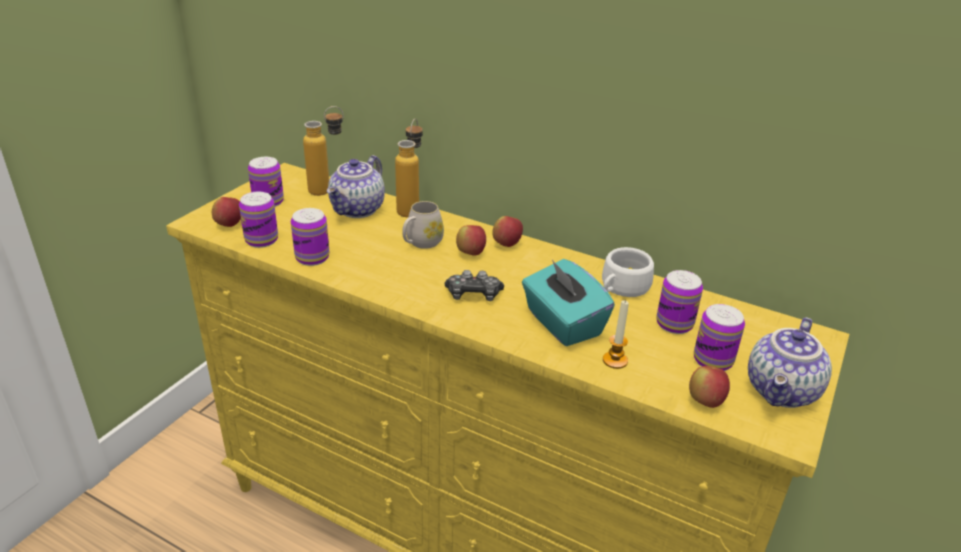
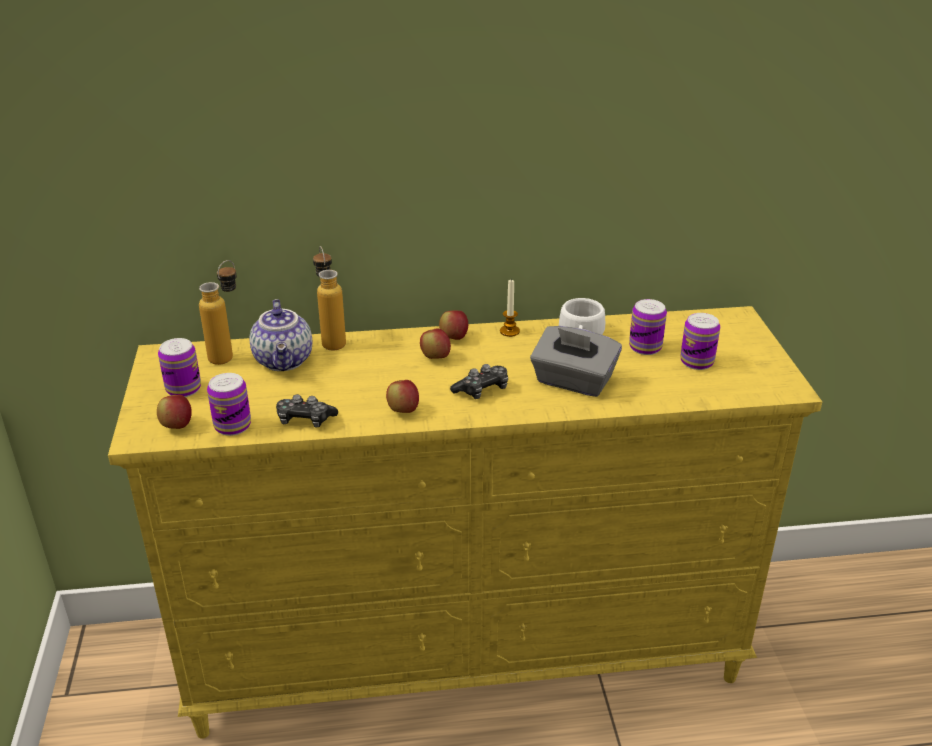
camera: 35 degrees left, 0 degrees up
(312, 257) = (305, 420): can -> game controller
(421, 243) = (383, 366): white mug -> none
(562, 323) = (573, 381): turquoise tissue box -> grey tissue box
(615, 360) = (639, 391): candle -> candle (509, 331)
(705, 401) = (723, 391): apple -> apple (403, 410)
(783, 392) = (758, 363): teapot -> none

